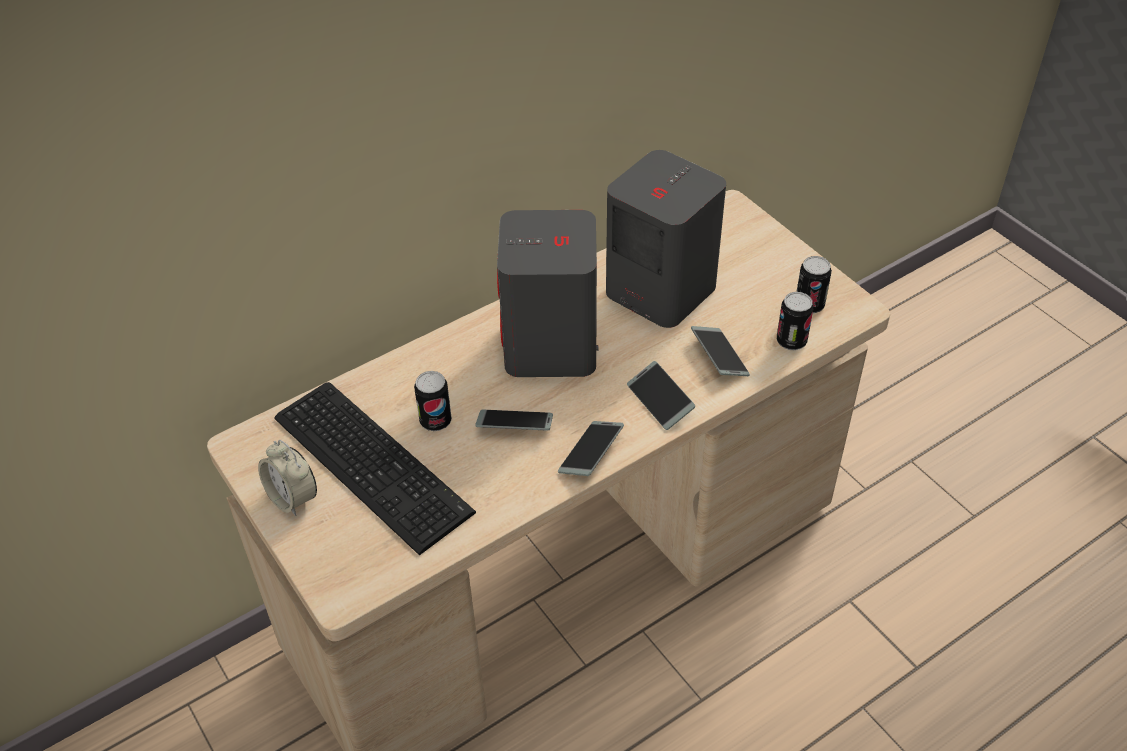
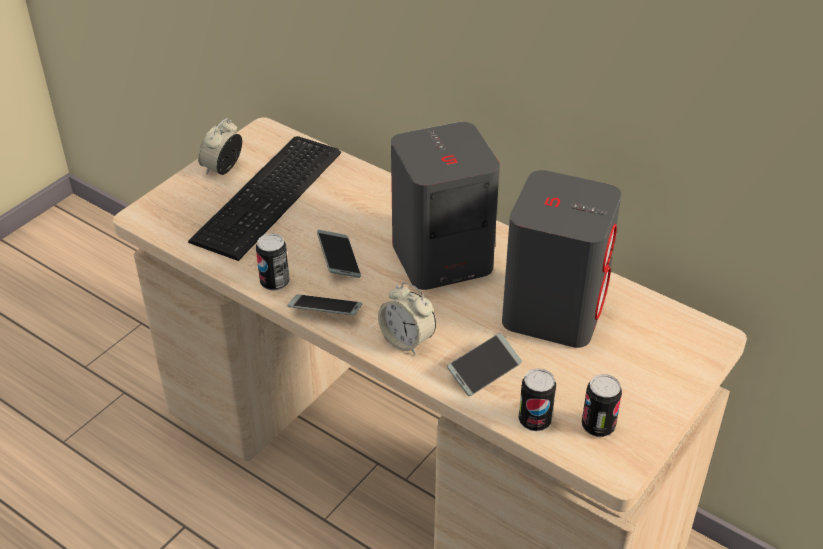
camera: 70 degrees right, 5 degrees down
(435, 421) = (325, 215): can -> can (274, 282)
(660, 400) = (407, 340): phone -> alarm clock

